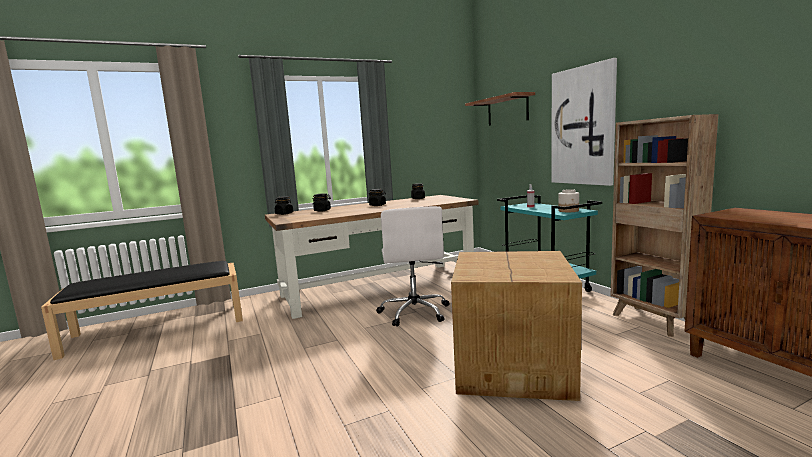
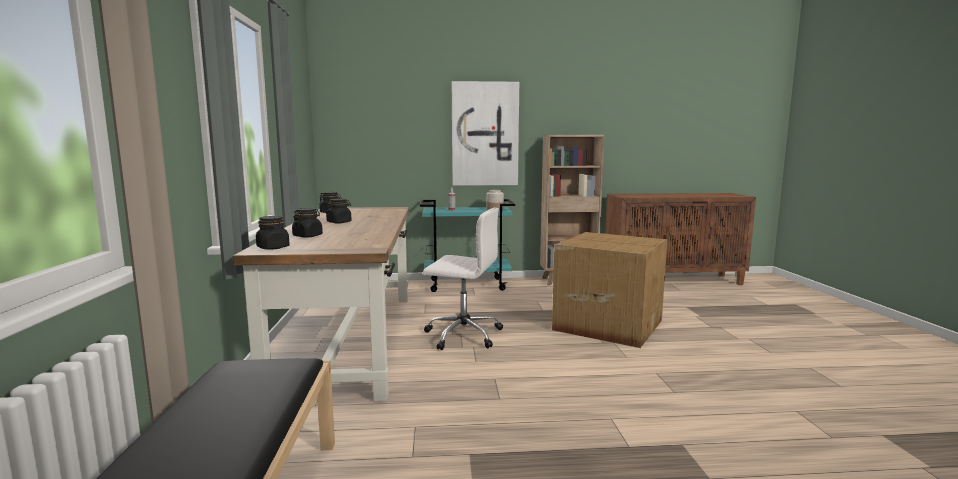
camera: 70 degrees left, 0 degrees up
(507, 110) = (379, 108): shelf -> none

